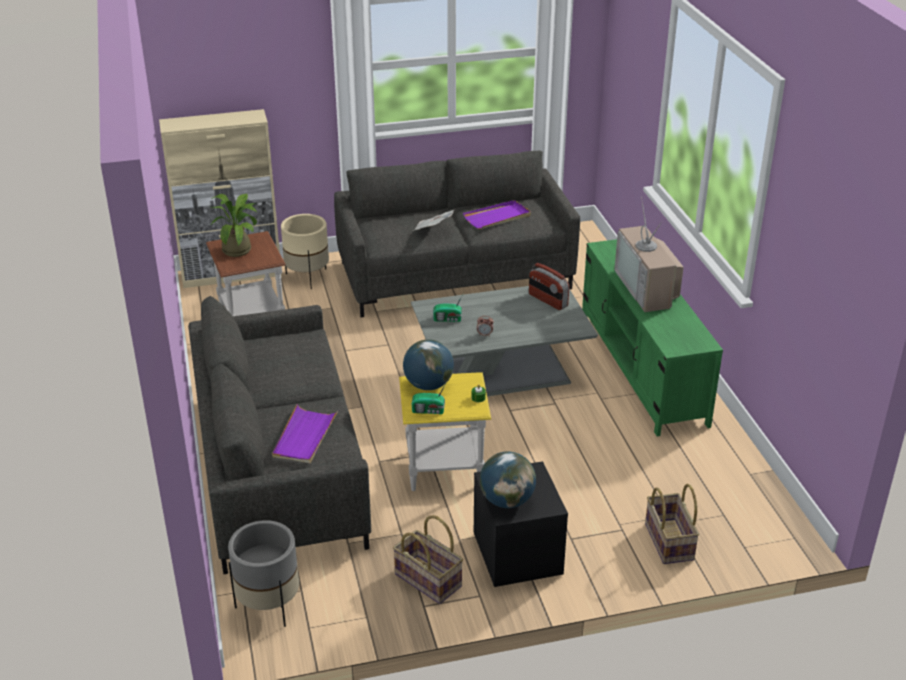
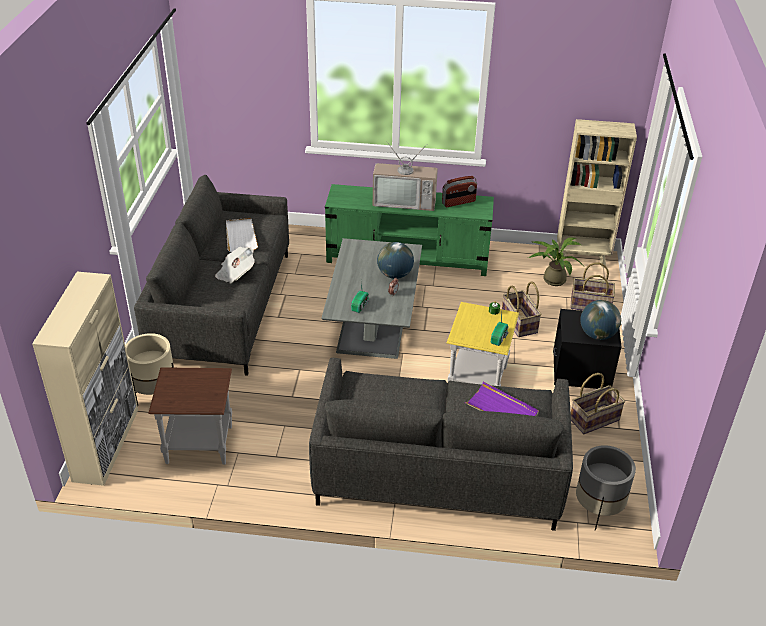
camera: 70 degrees left, 5 degrees up
(239, 249) = (183, 391): potted plant -> potted plant (552, 278)
(428, 385) = (467, 330): globe -> globe (395, 275)
(497, 217) = (241, 237): purple tray -> white tray
(547, 300) = (365, 252): radio -> radio (458, 202)
(579, 483) = (520, 323): none -> basket
(779, 517) = (582, 258): none -> beige bookcase

